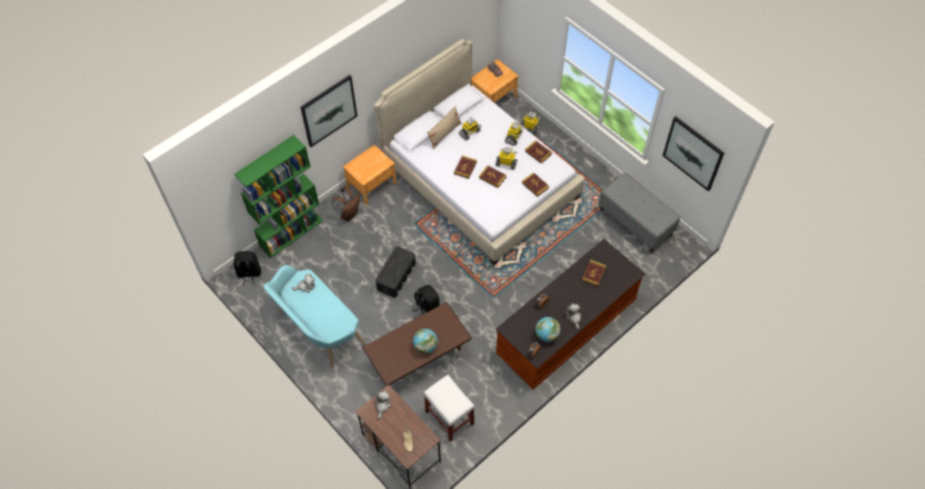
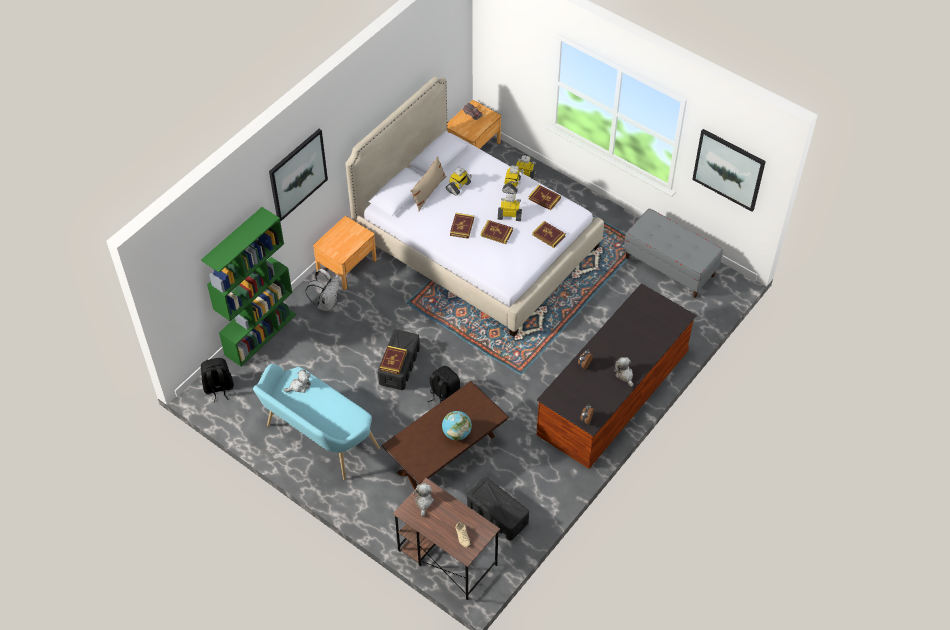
camera: 10 degrees left, 5 degrees down
(349, 214) = (326, 303): brown backpack -> white backpack
(450, 418) = (498, 515): white stool -> black storage box
(546, 335) = (597, 398): globe -> none
(593, 274) = (637, 323): book -> book (393, 361)

